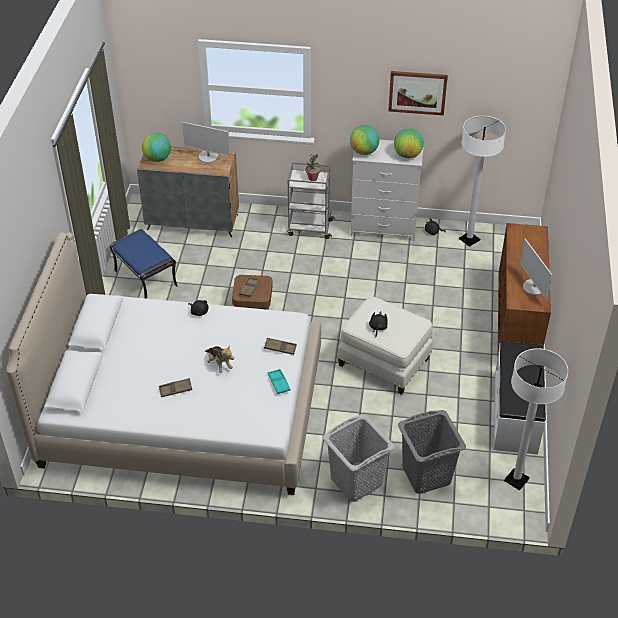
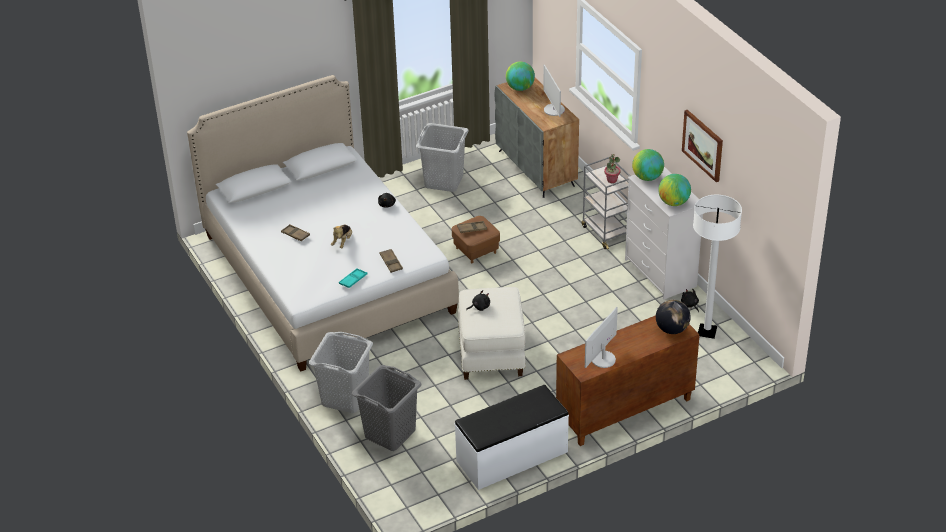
camera: 55 degrees right, 5 degrees down
(146, 278) = (444, 181): blue ottoman -> grey laundry basket
(516, 480) = (436, 489): white floor lamp -> none
(530, 236) = (672, 329): none -> globe

